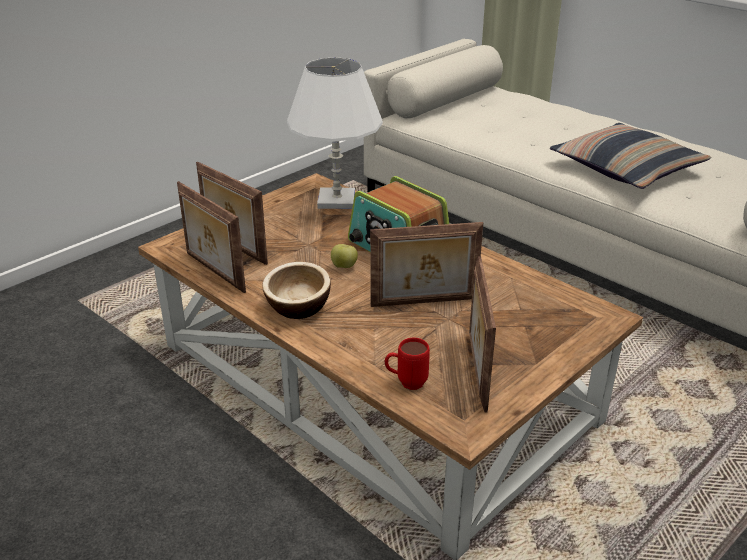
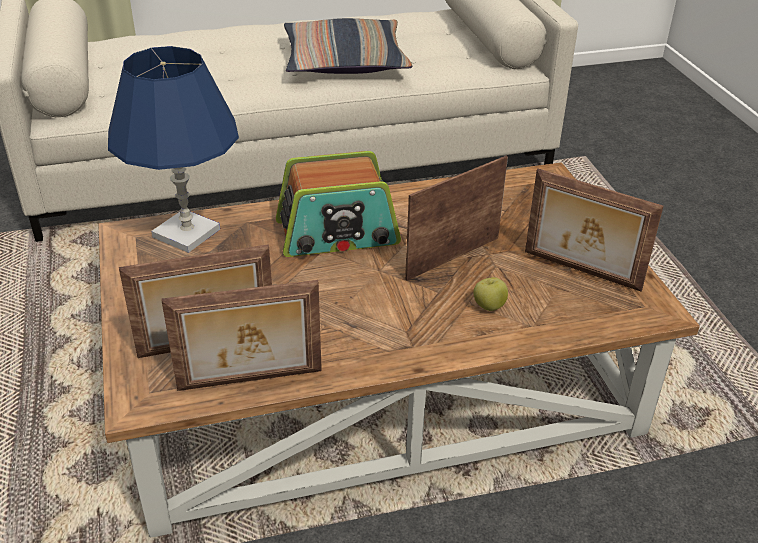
camera: 60 degrees left, 5 degrees up
(298, 307) = (387, 339): bowl -> none
(336, 200) = (187, 233): white table lamp -> blue table lamp
(344, 267) = (337, 280): apple -> apple (489, 306)
(406, 383) = (573, 318): red mug -> none
(424, 303) = (451, 257): picture frame -> picture frame turned 150 degrees counterclockwise

